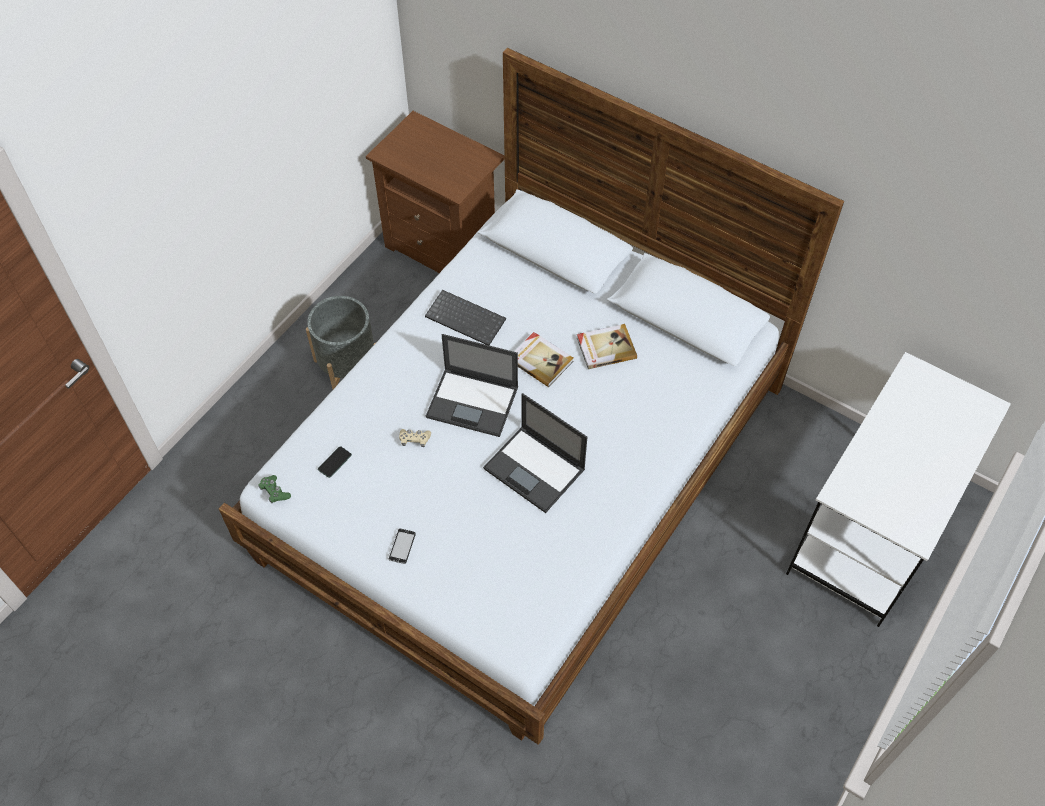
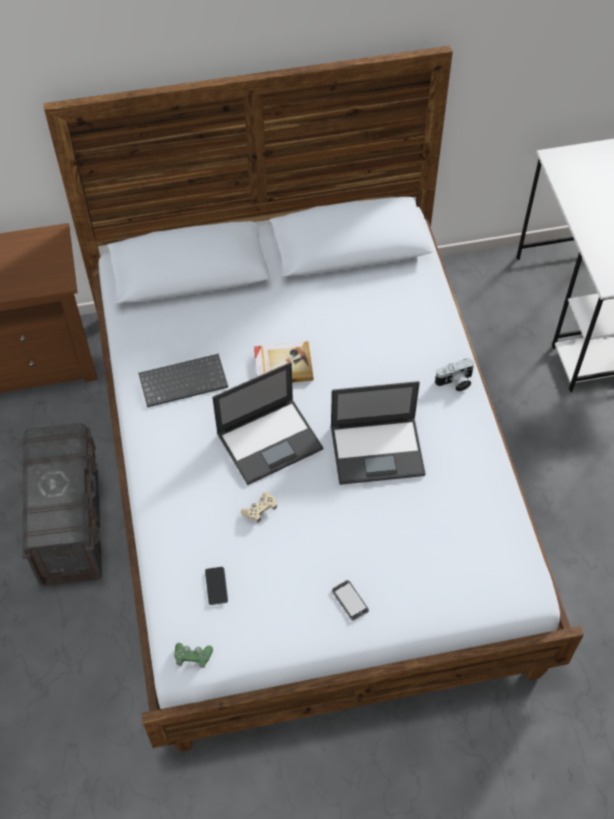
camera: 45 degrees left, 0 degrees up
(348, 368) = (71, 523): grey planter -> grey storage box
(605, 347) = (319, 315): book -> none
(644, 471) = (455, 382): none -> camera

